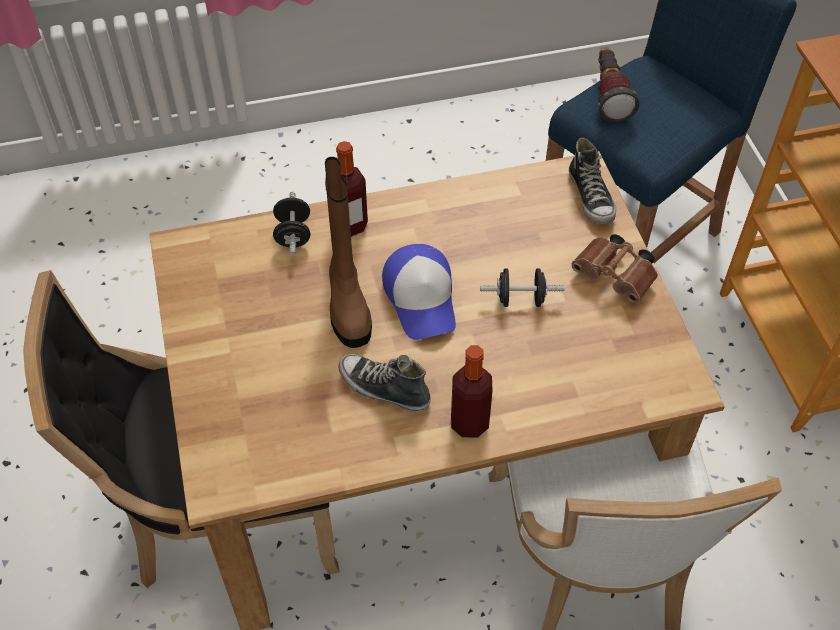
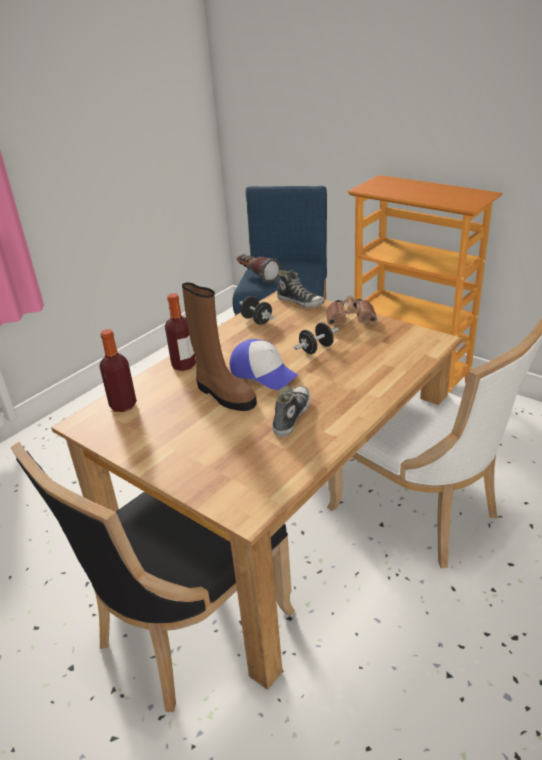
camera: 35 degrees left, 20 degrees down
(293, 234) = (153, 384): black dumbbell -> black dumbbell (257, 320)
(384, 388) = (291, 416): shoe -> shoe turned 120 degrees clockwise
(469, 423) = (356, 404): bottle -> bottle (123, 405)

